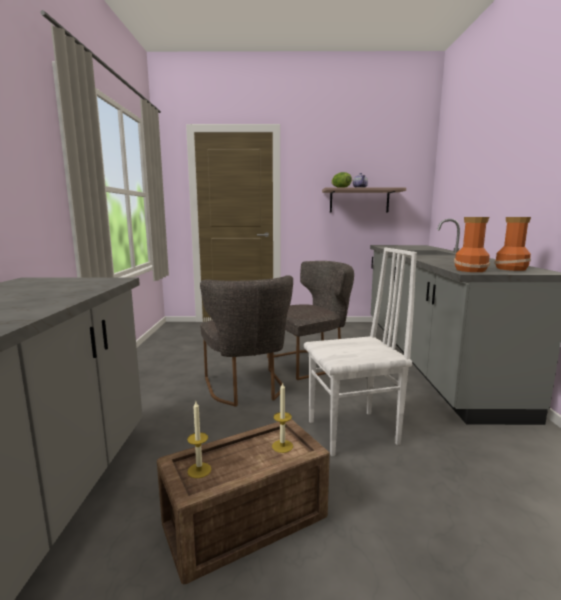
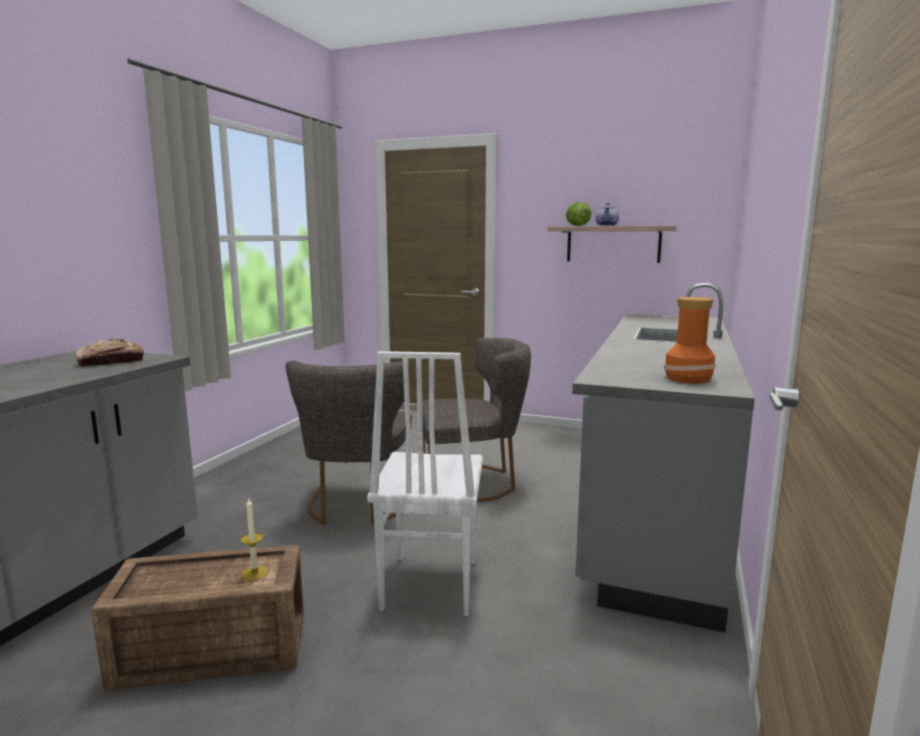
camera: 20 degrees right, 0 degrees up
(73, 284) = (110, 362): none -> bread
(199, 470) = (151, 579): candle -> none
(354, 433) = (428, 584): white chair -> white chair turned 90 degrees clockwise
(470, 270) = (613, 376): vase -> none

